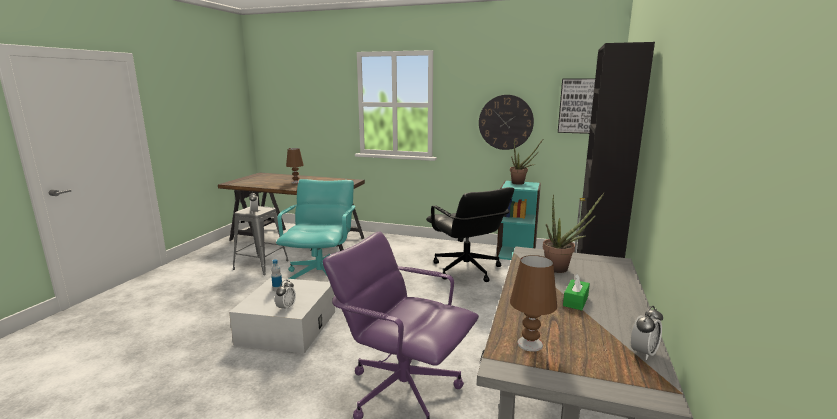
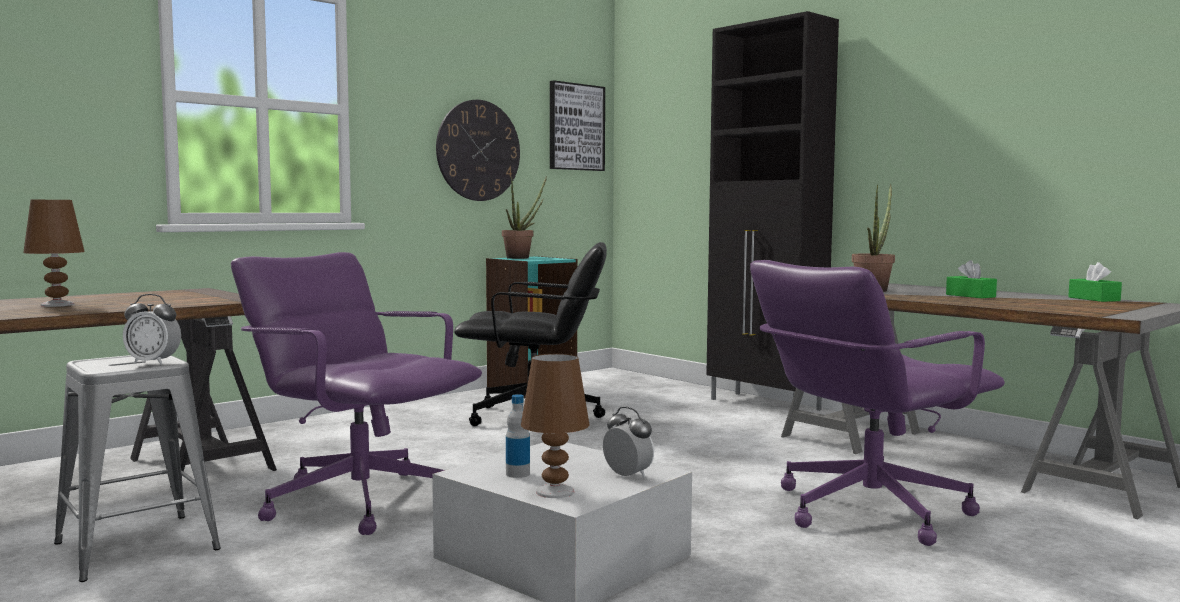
camera: 60 degrees left, 10 degrees down
(321, 277) = (360, 501): turquoise office chair -> purple office chair
(530, 344) = (1072, 309): brown table lamp -> brown table lamp (555, 491)
(643, 352) = (1093, 299): alarm clock -> green tissue box

